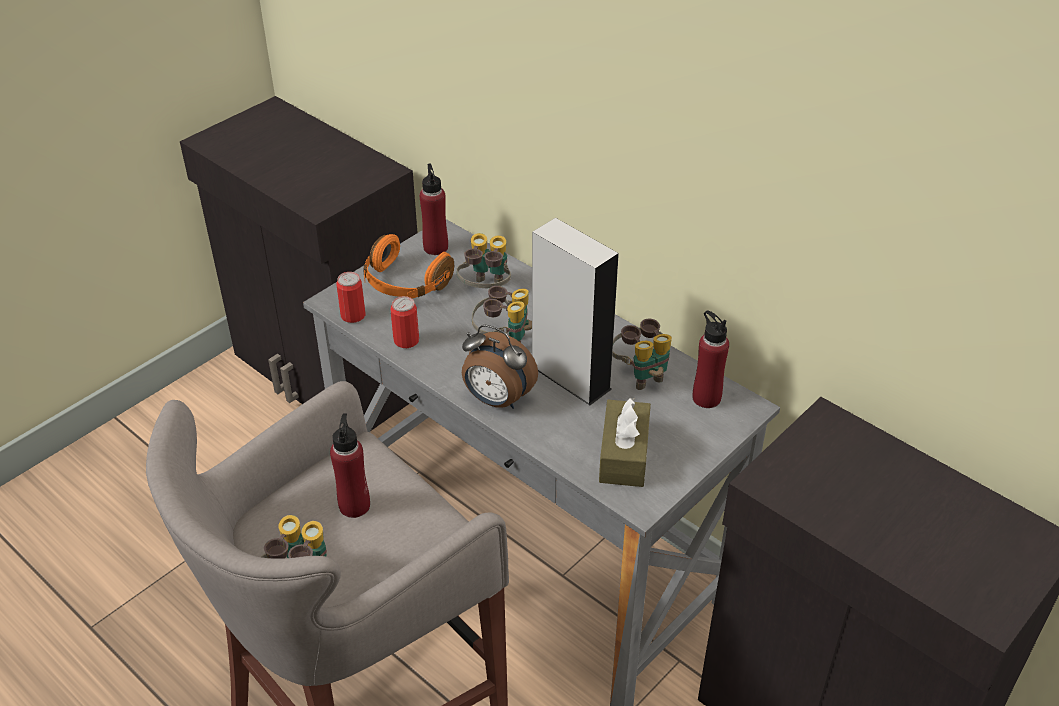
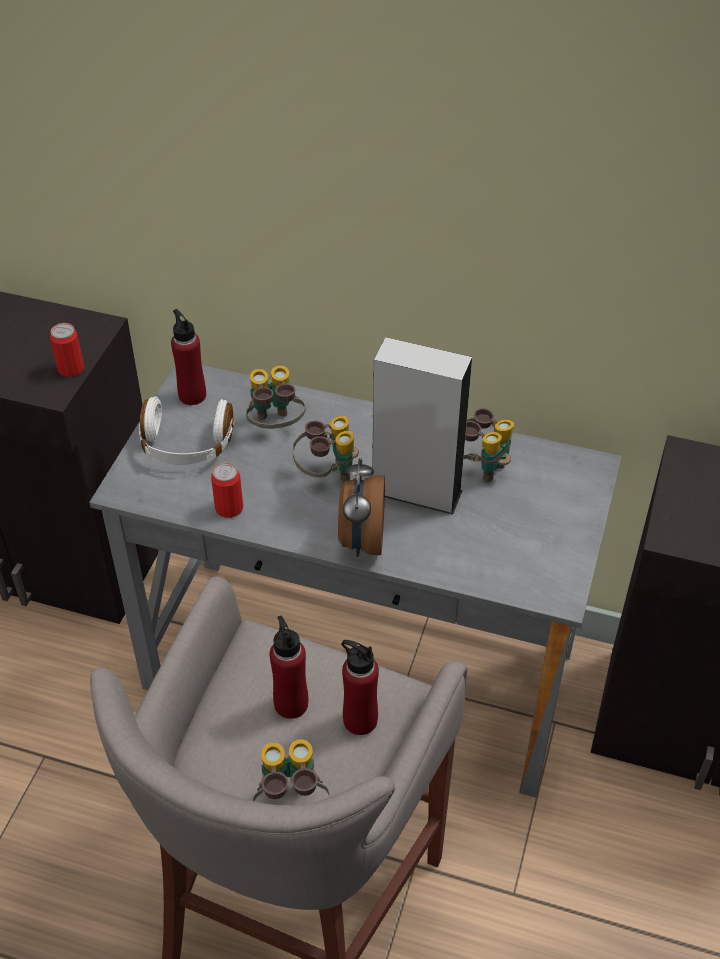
camera: 25 degrees left, 5 degrees up
(353, 315) = (154, 499): can -> can (71, 369)
(405, 283) = (186, 446): orange headphones -> white headphones
(497, 400) = (361, 540): alarm clock -> alarm clock turned 90 degrees clockwise
(624, 455) = (515, 553): brown tissue box -> none
(706, 398) = (553, 469): red bottle -> red bottle (360, 720)

